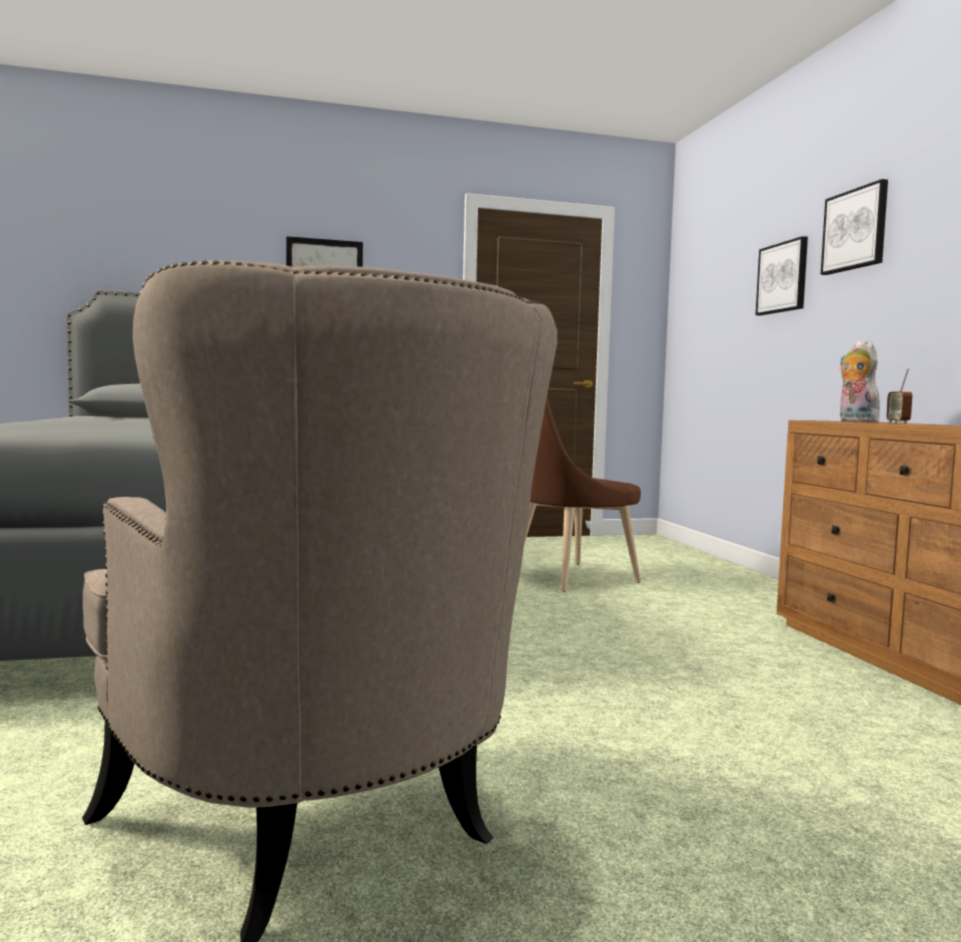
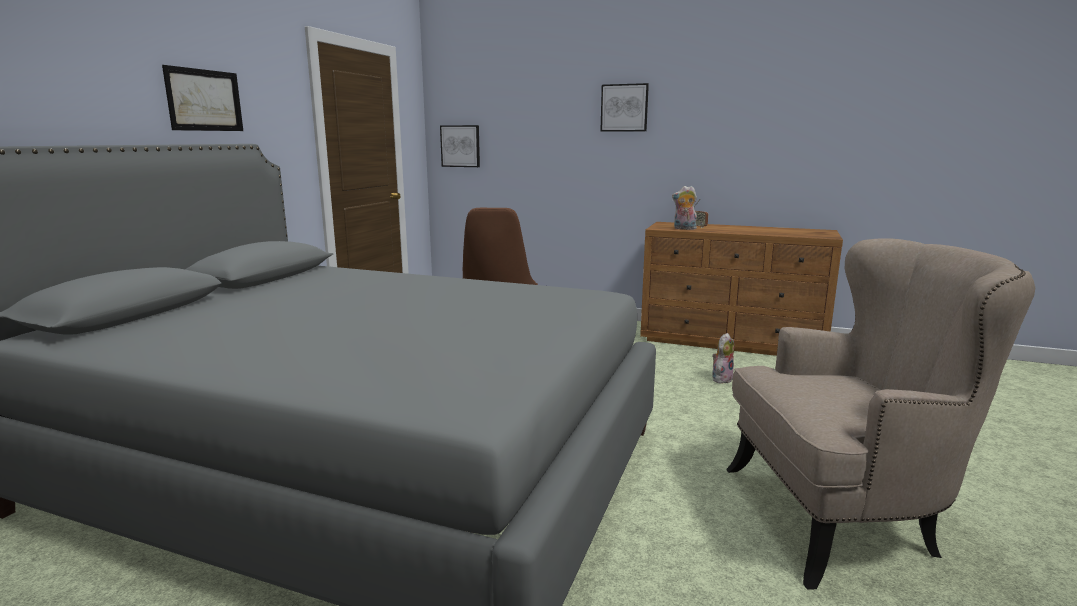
camera: 55 degrees left, 10 degrees up
(743, 686) = (721, 378): none -> plush toy
(783, 277) = (561, 127): picture -> picture (460, 146)

